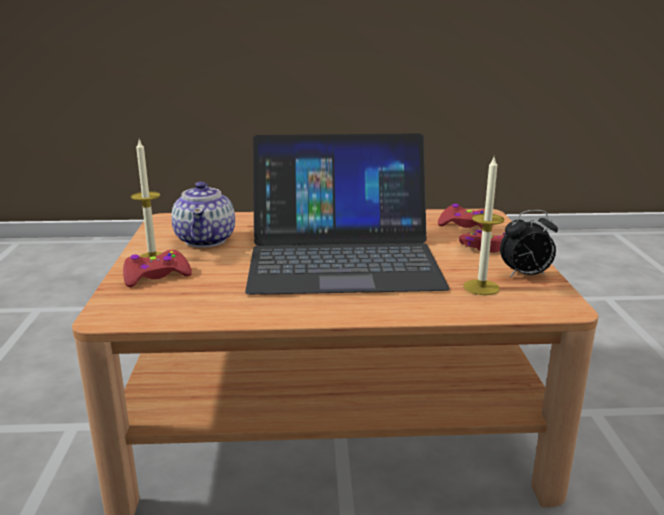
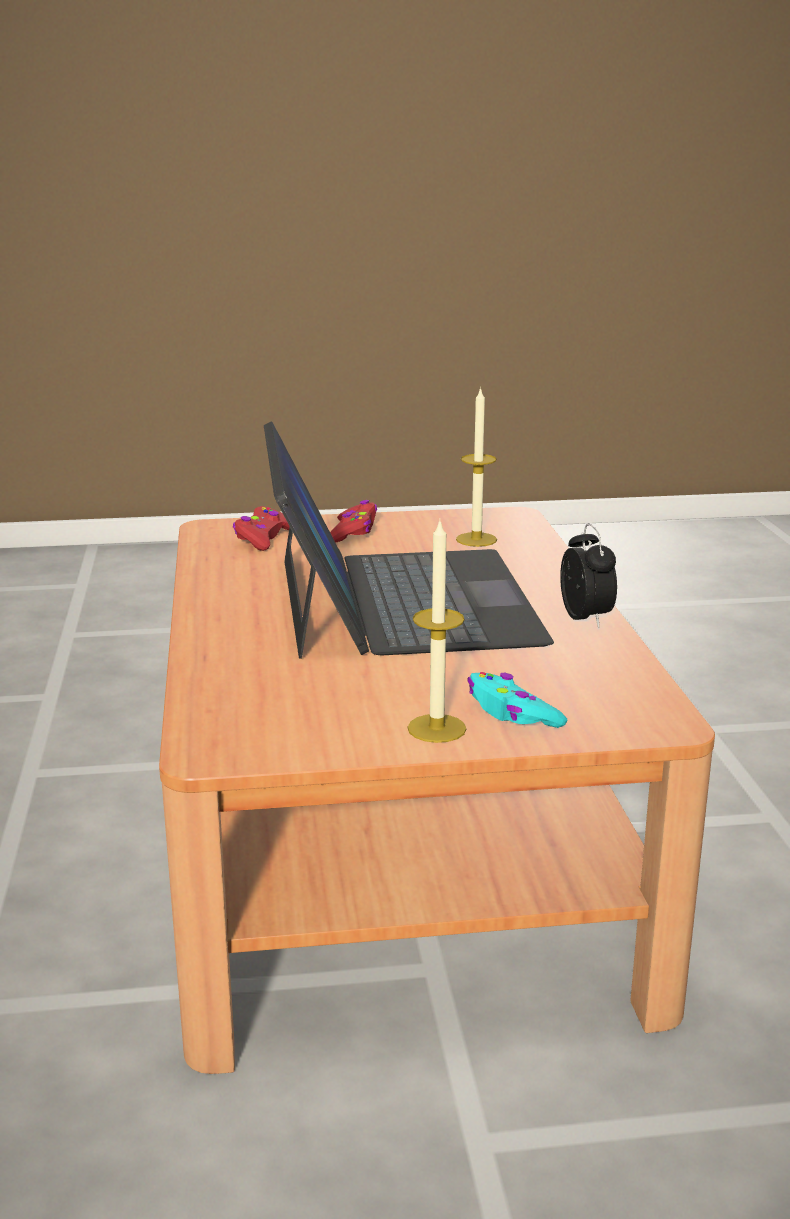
camera: 95 degrees left, 0 degrees up
(156, 276) = (512, 713): red game controller -> turquoise game controller
(206, 240) = (337, 697): teapot -> none
(525, 275) = (435, 522): alarm clock -> alarm clock (586, 619)

